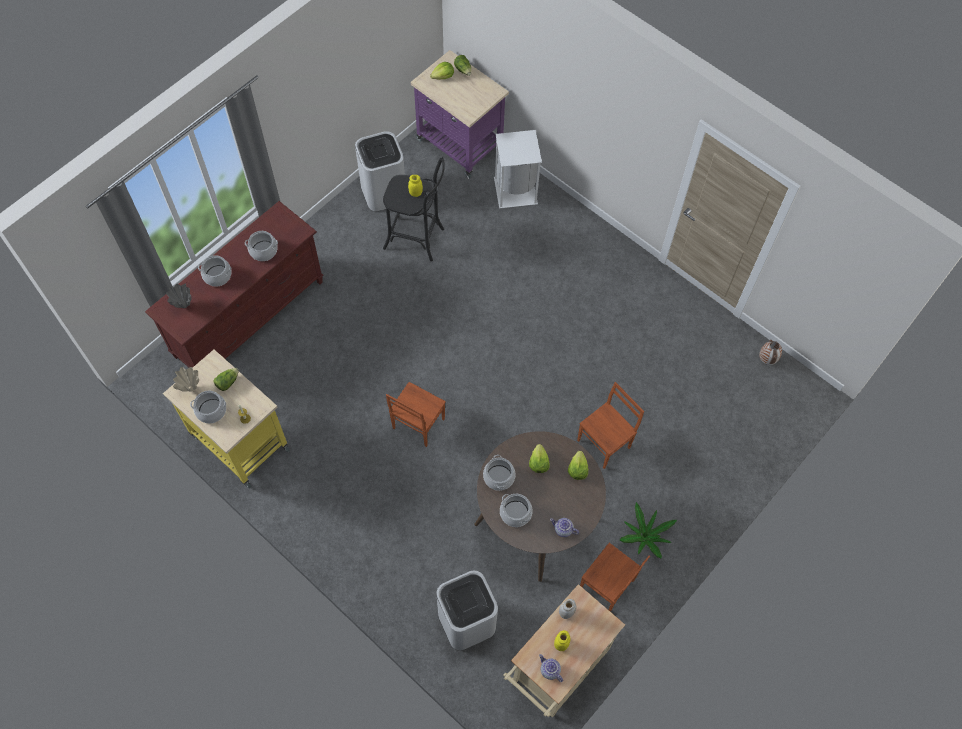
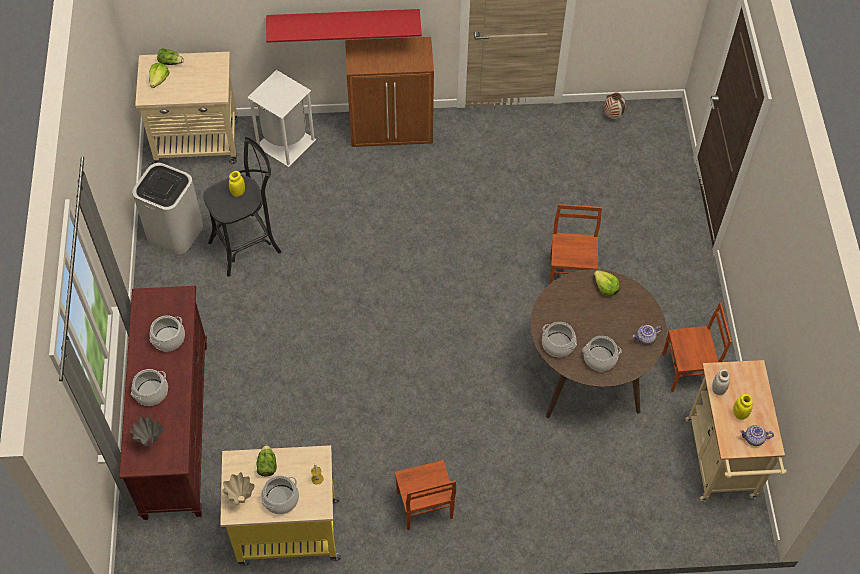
camera: 45 degrees left, 5 degrees down
(417, 424) = (416, 385): brown chair -> brown chair (424, 506)
(460, 145) = (197, 143): purple cart -> beige cart
(466, 621) = (621, 492): white trash can -> none
(538, 463) = (573, 308): lettuce -> none
(593, 126) = (343, 21): none -> red shelf
(596, 237) = (391, 128): none -> brown cabinet
(645, 536) = (672, 313): potted plant -> none

